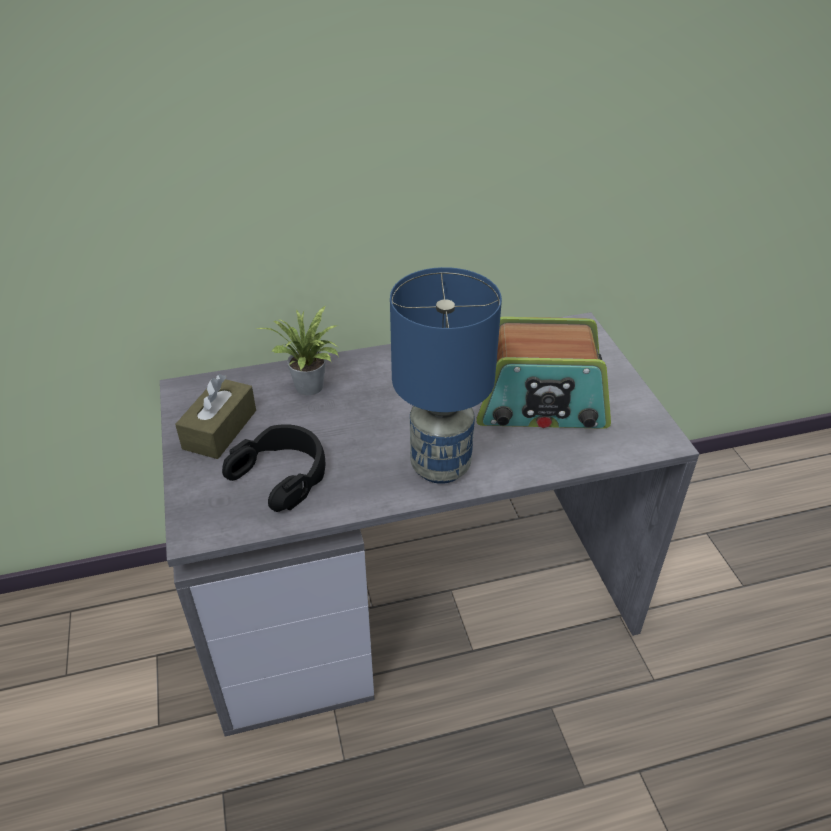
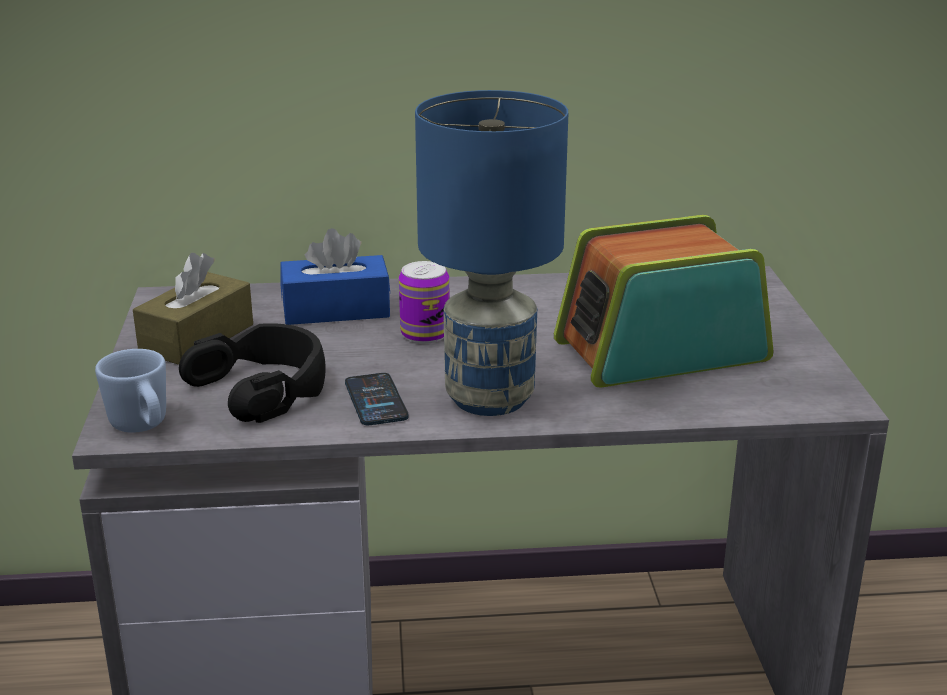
camera: 10 degrees right, 15 degrees down
(209, 525) = (142, 427): none -> blue mug
(310, 389) = (336, 310): potted plant -> blue tissue box
(364, 478) = (376, 400): none -> phone
(379, 406) = (425, 334): none -> can
(540, 405) = (659, 350): radio -> radio turned 150 degrees clockwise

